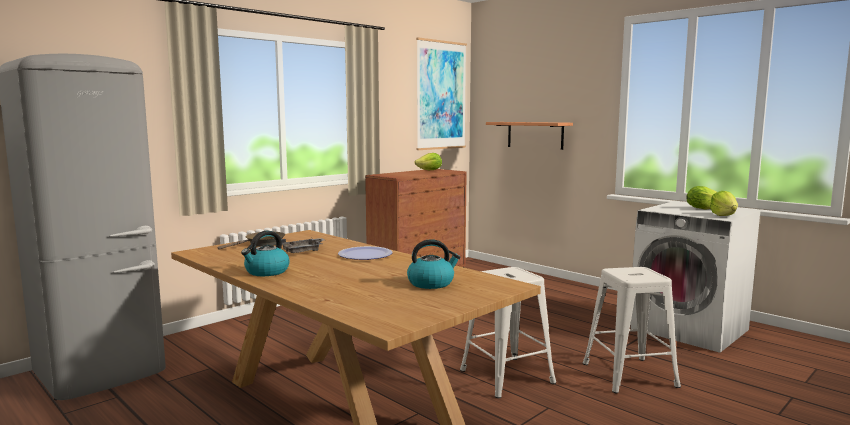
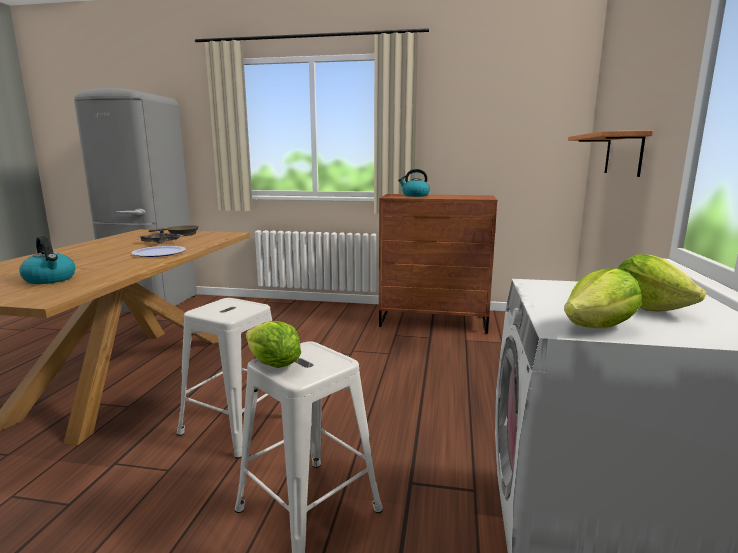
camera: 55 degrees right, 5 degrees up
(266, 272) = (83, 247): kettle -> kettle (415, 195)
(429, 170) = (468, 196): lettuce -> lettuce (273, 364)
(441, 95) = (534, 105): picture -> none

